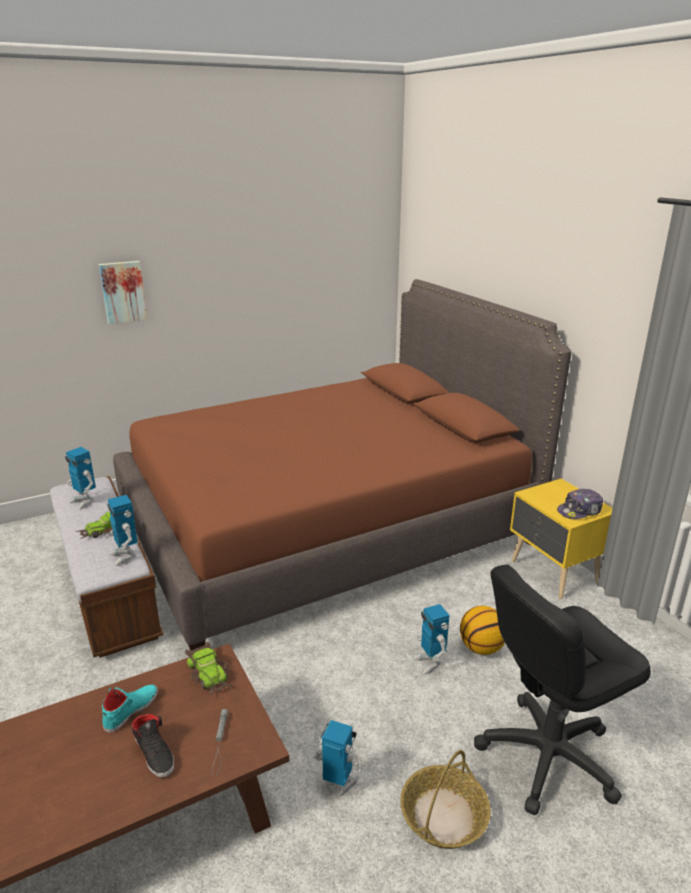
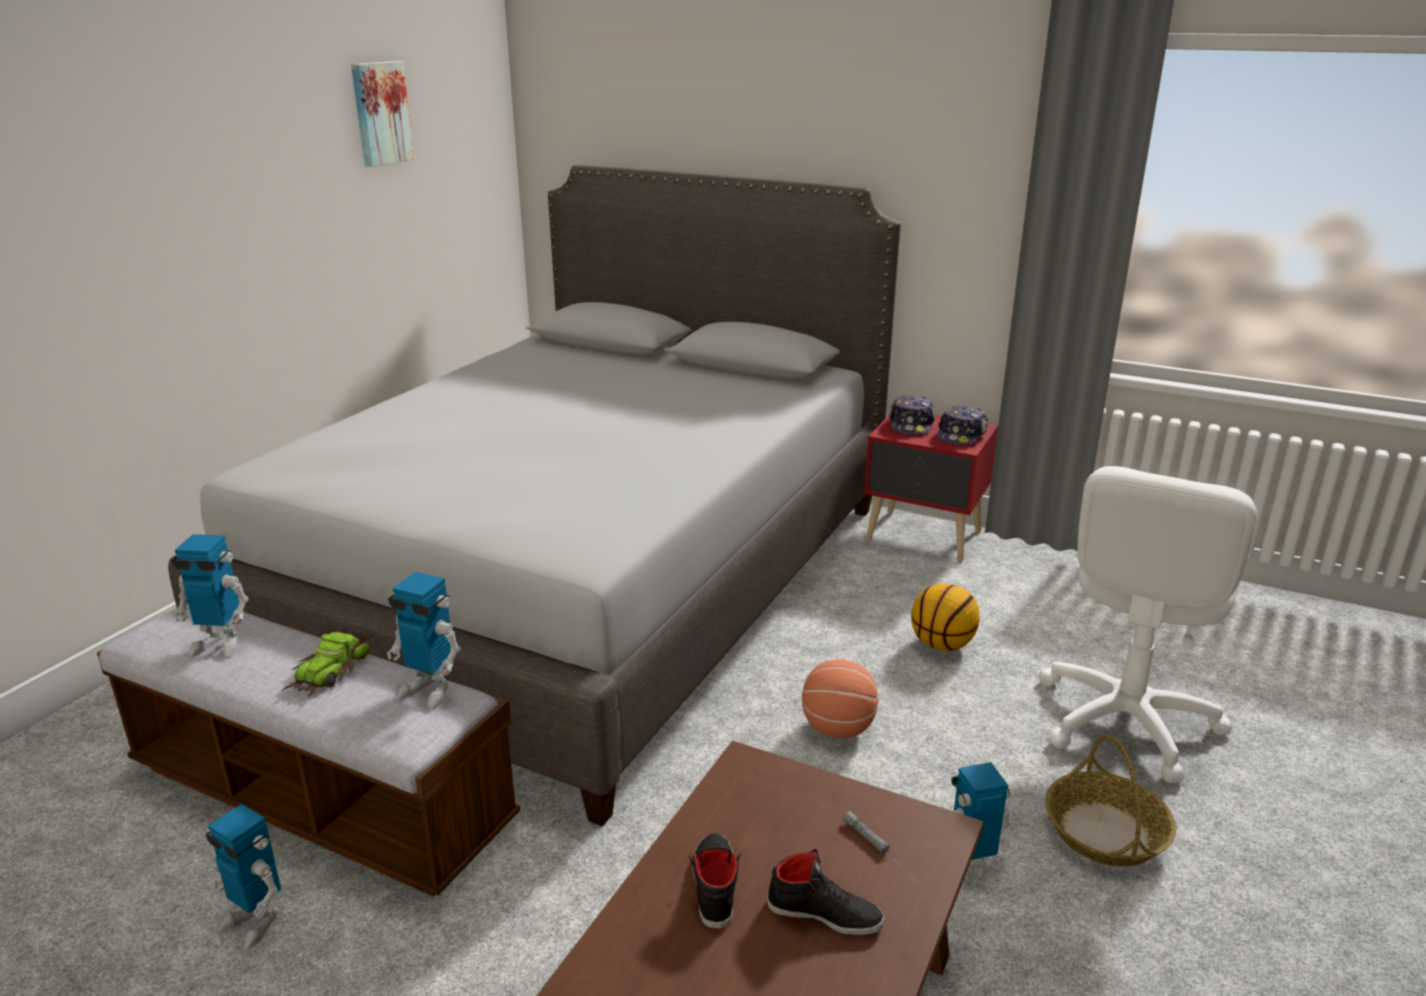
camera: 35 degrees left, 0 degrees up
(123, 292) = (110, 225): picture -> picture (380, 113)
(131, 710) = (713, 884): turquoise shoe -> black shoe
(209, 673) = (759, 787): toy car -> none
(326, 528) = (586, 581): brown bed -> grey bed
(360, 669) = (838, 729): none -> basketball
(429, 662) = (907, 685): toy robot -> toy robot (255, 922)
(547, 755) = (1125, 721): black office chair -> white office chair
(554, 493) = (911, 425): none -> cap
(554, 573) = (924, 537): yellow nightstand -> red nightstand

